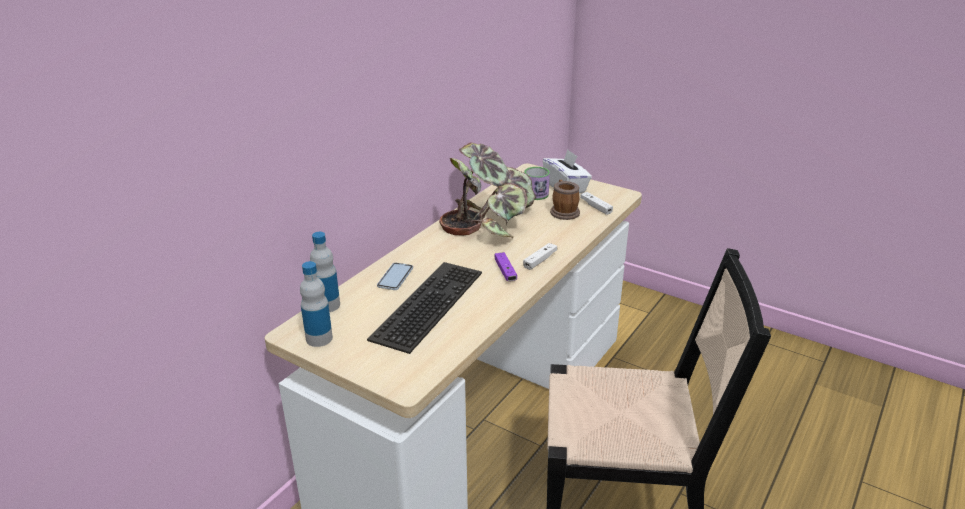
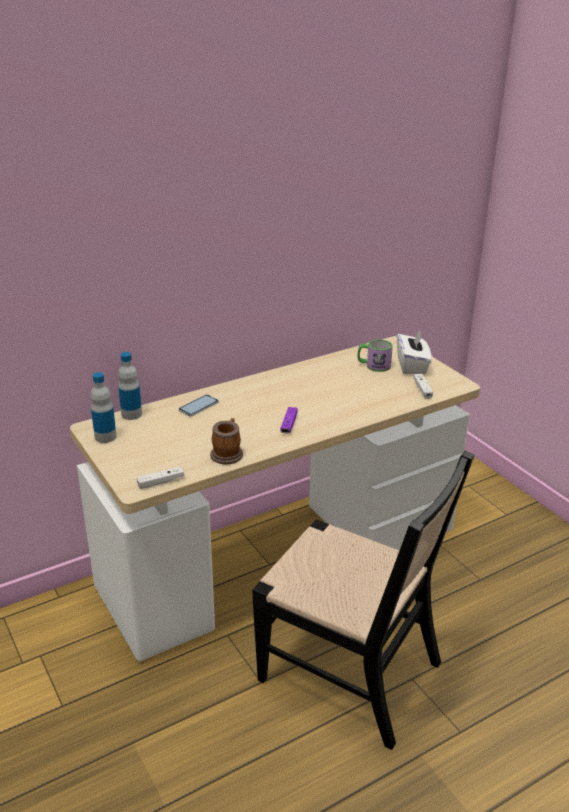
camera: 25 degrees right, 0 degrees up
(426, 303) = (204, 432): keyboard -> none
(489, 222) = (314, 380): potted plant -> none
(540, 260) = (326, 423): white game controller -> white game controller (161, 482)
(563, 211) = (388, 386): mug -> mug (227, 453)

